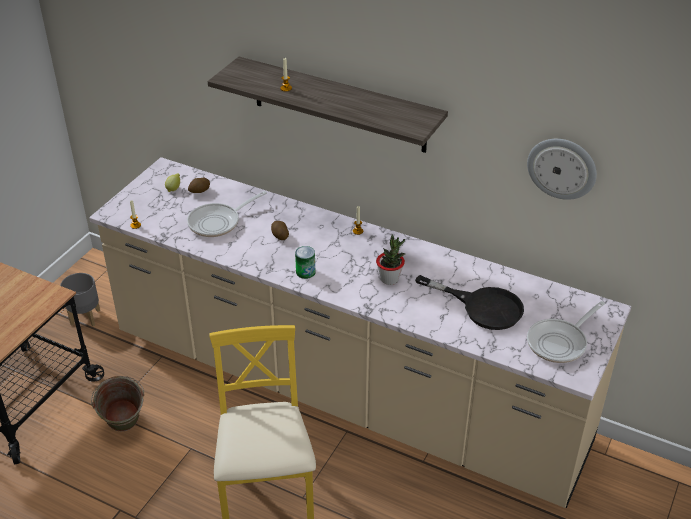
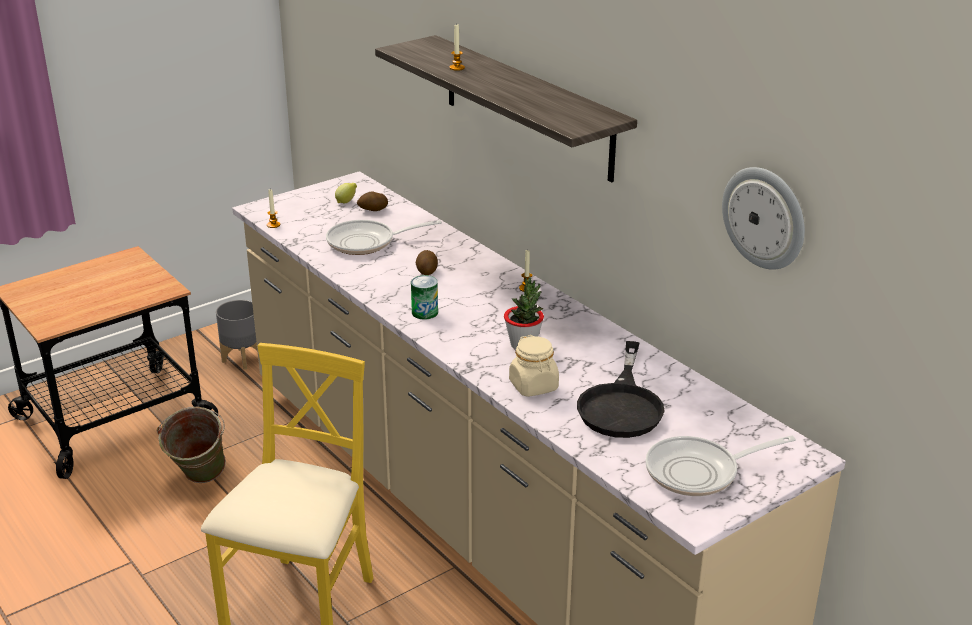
camera: 25 degrees right, 10 degrees down
(420, 310) = (533, 386): none -> beige jar
(482, 307) = (622, 404): black frying pan -> black frying pan turned 45 degrees clockwise

